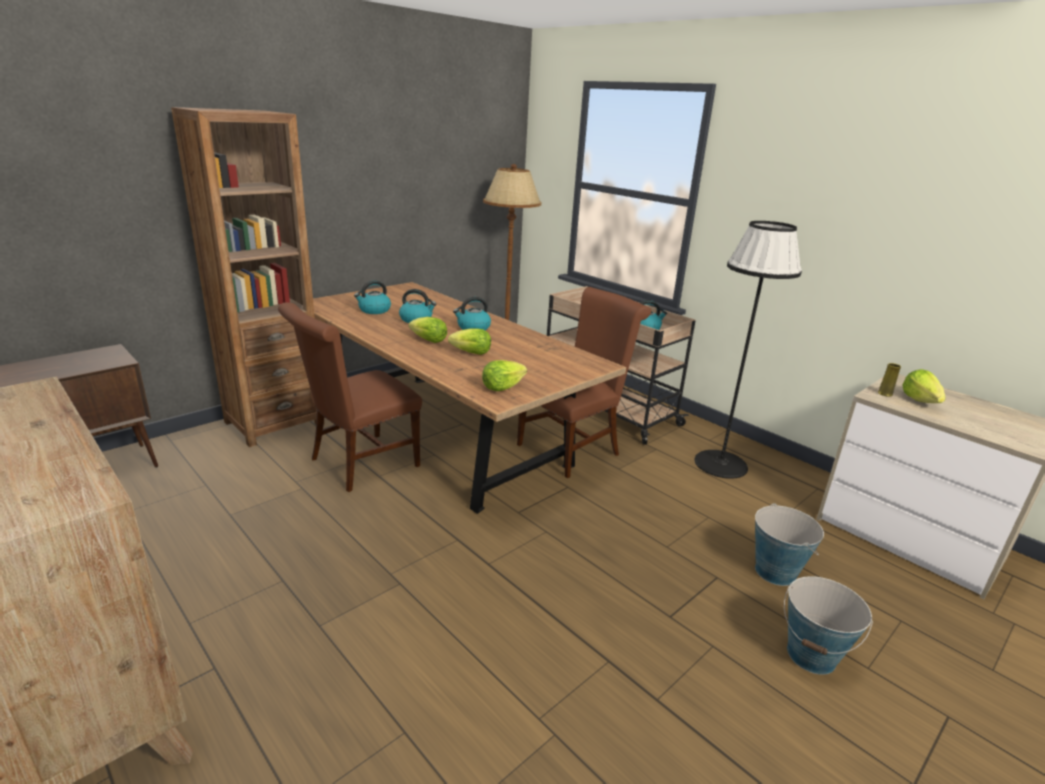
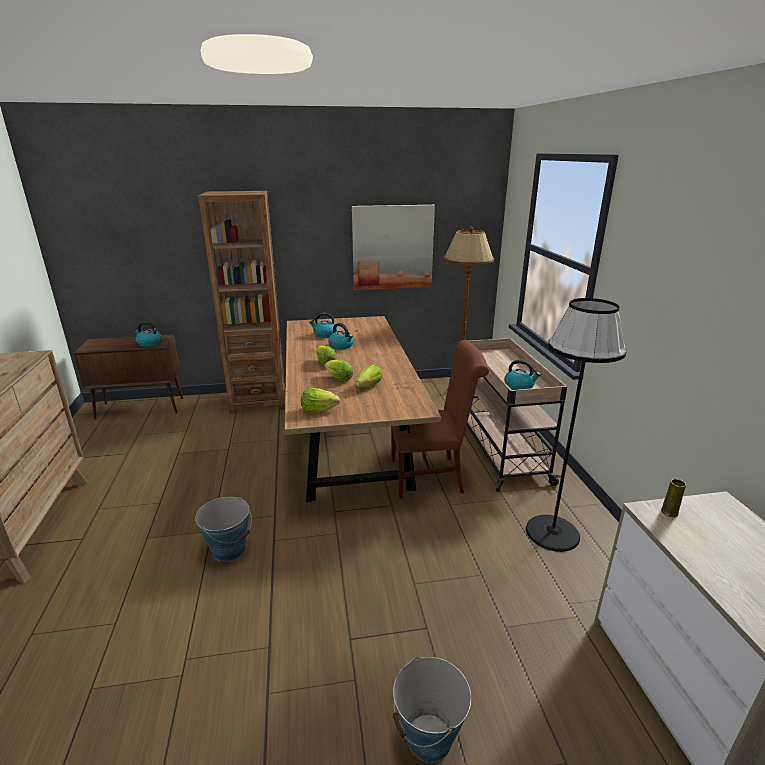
camera: 35 degrees right, 0 degrees up
(358, 464) = (274, 442): brown chair -> none
(419, 192) = (392, 247): none -> picture
(473, 328) = (370, 359): kettle -> kettle (149, 343)
(775, 571) = (486, 649): bucket -> bucket (229, 550)
(920, 400) = (706, 533): lettuce -> lettuce (369, 386)

